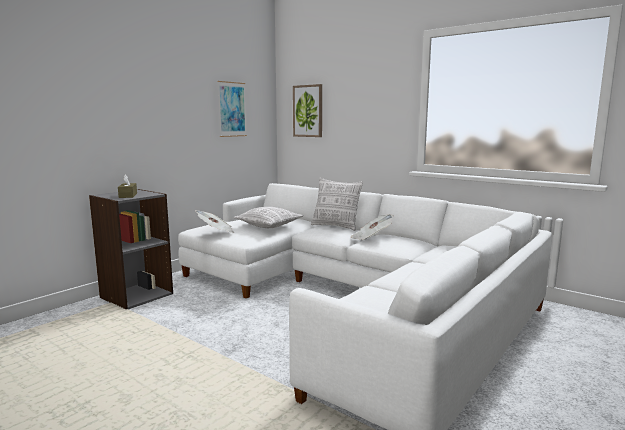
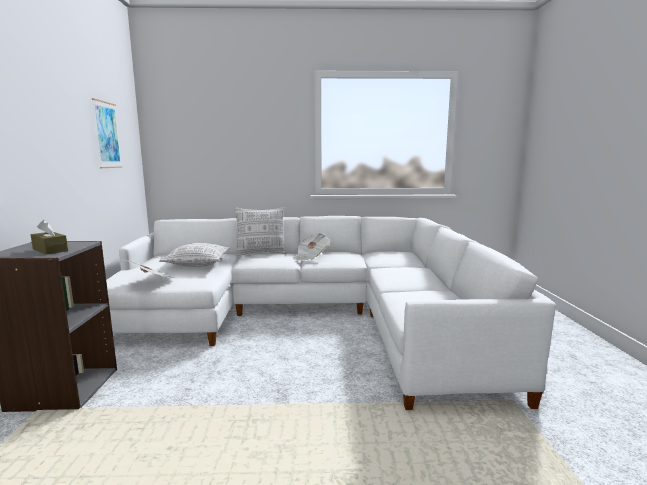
camera: 40 degrees left, 0 degrees up
(308, 111) = (187, 140): picture -> none

